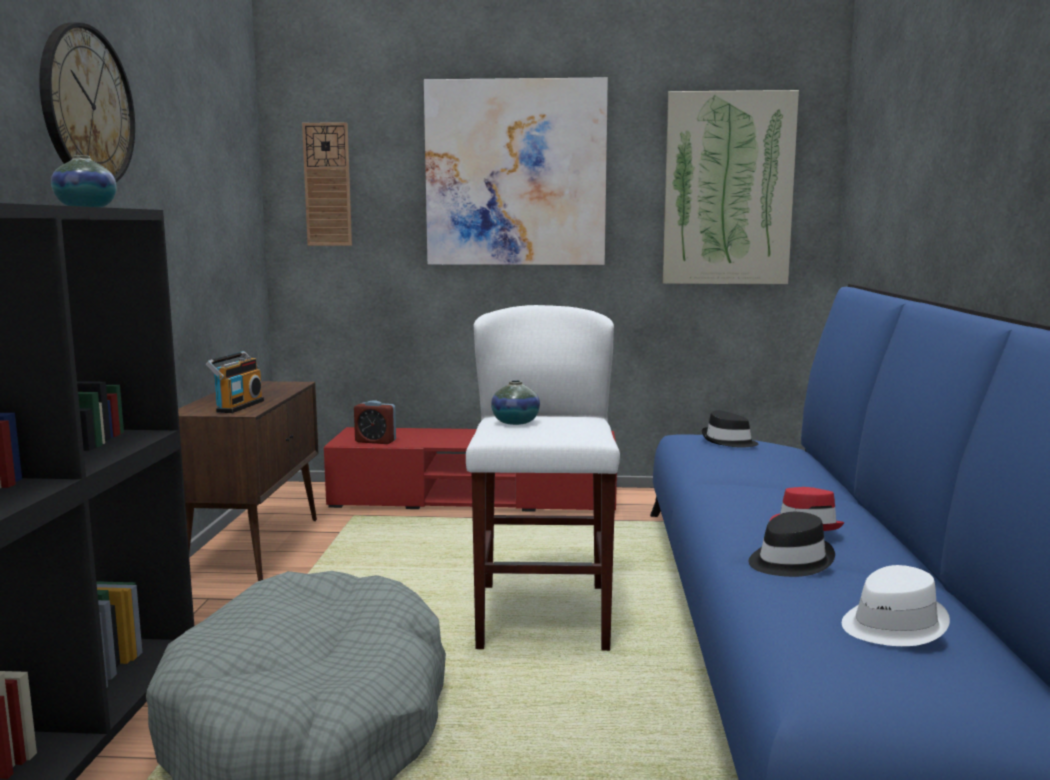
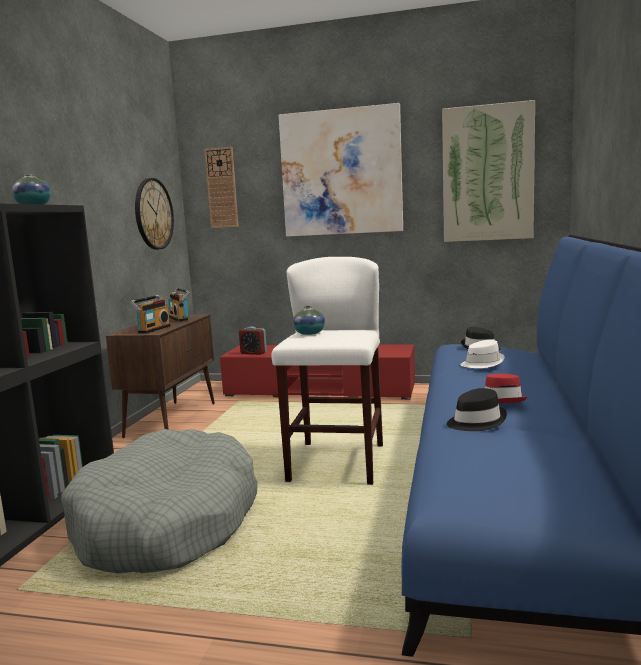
camera: 10 degrees right, 0 degrees up
(87, 106) = (47, 145): wall clock -> wall clock (153, 214)
(270, 388) = (180, 318): none -> radio
(891, 625) = (523, 461): white hat -> white hat (482, 363)

